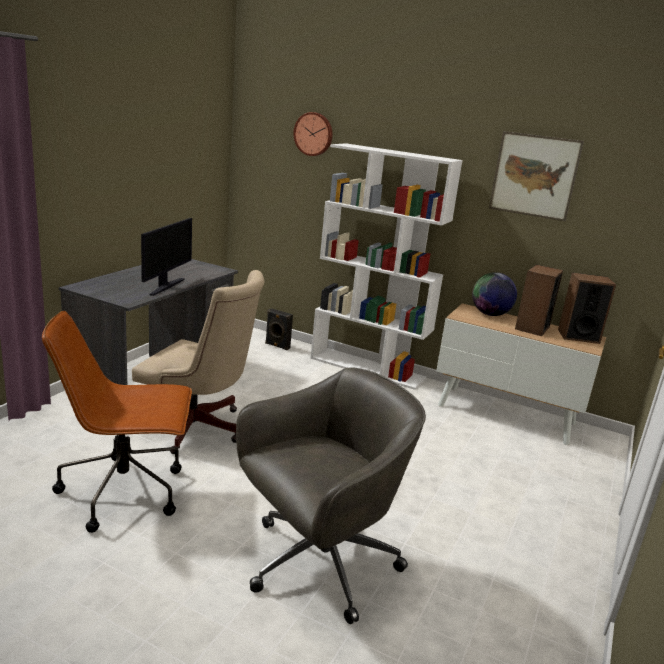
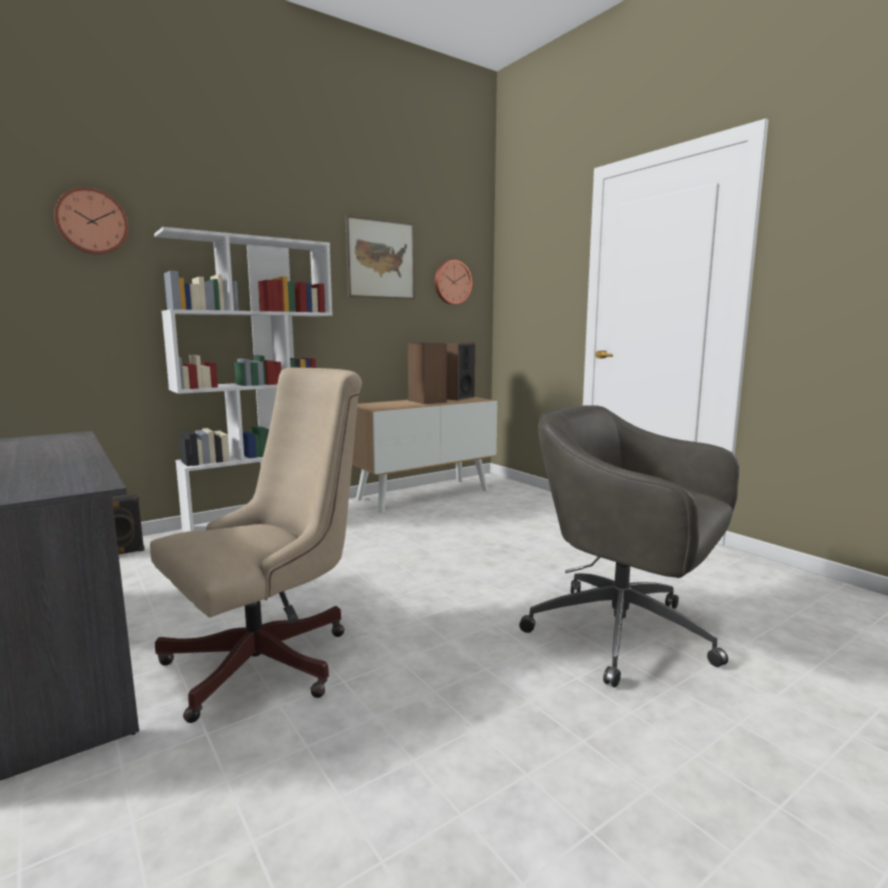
camera: 60 degrees left, 10 degrees down
(125, 491) = (393, 772): brown office chair -> none
(165, 286) = (68, 461): monitor -> none
(318, 563) = (625, 635): grey office chair -> grey office chair turned 45 degrees counterclockwise
(490, 314) = (383, 403): globe -> none
(625, 209) = (452, 282): none -> wall clock

